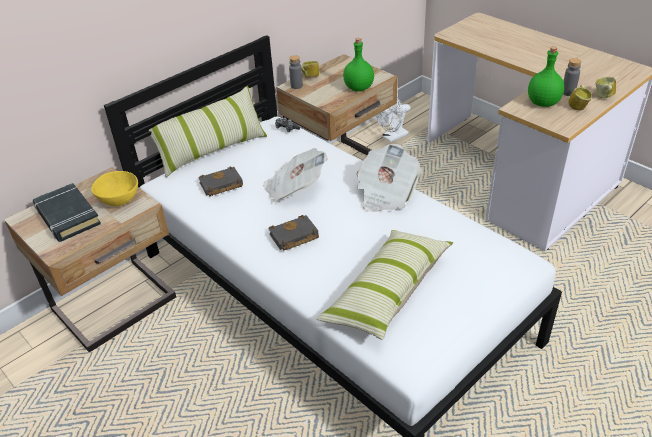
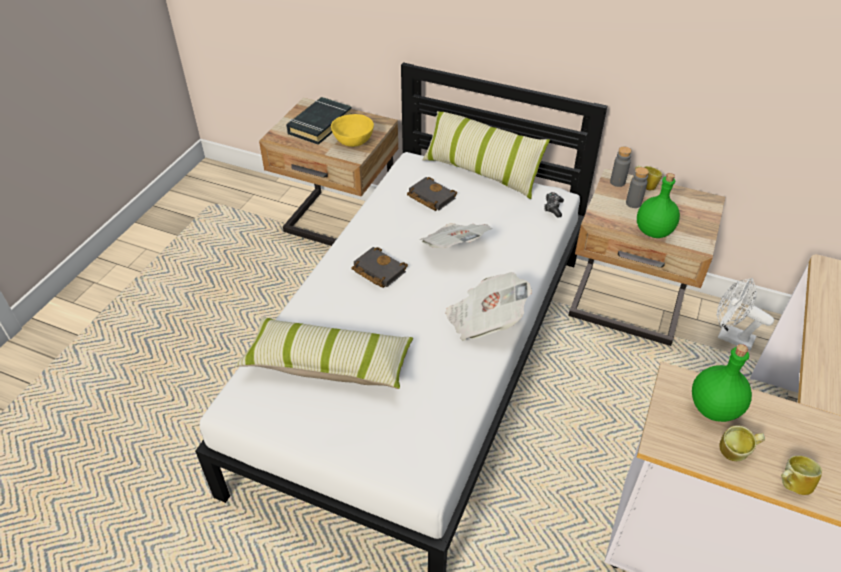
camera: 65 degrees right, 5 degrees up
(568, 92) = (769, 435): grey bottle -> grey bottle (633, 203)

